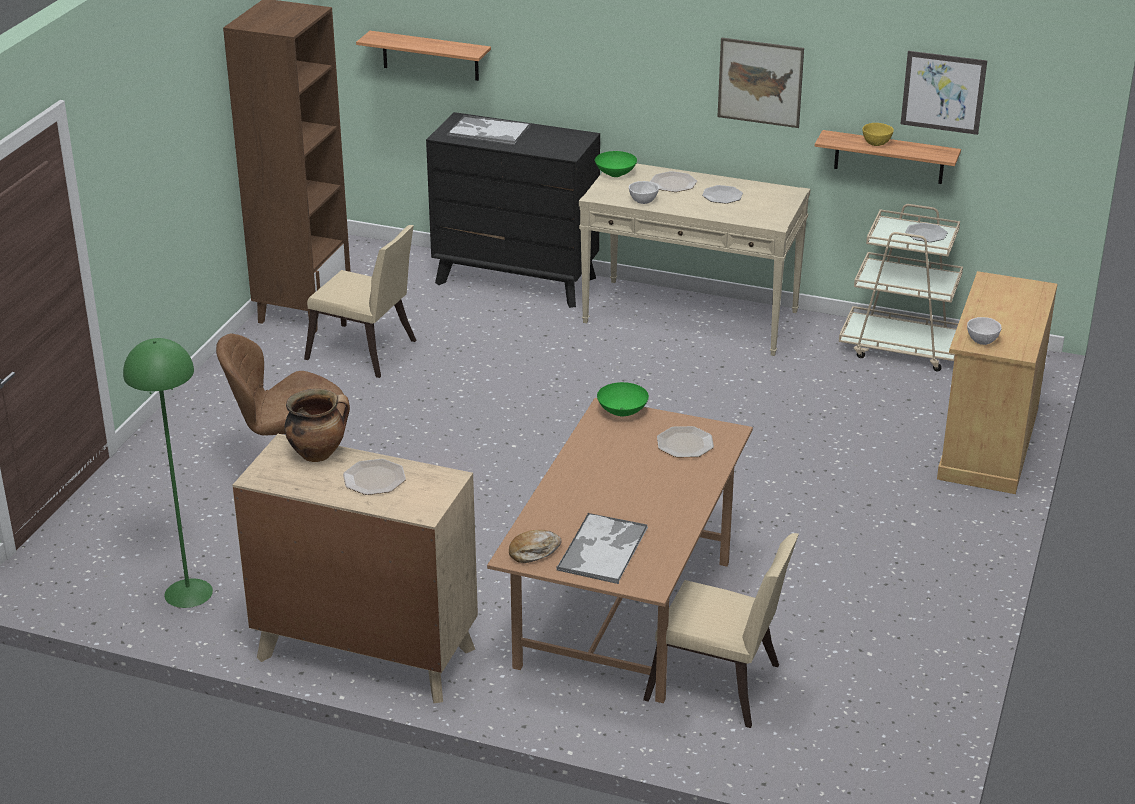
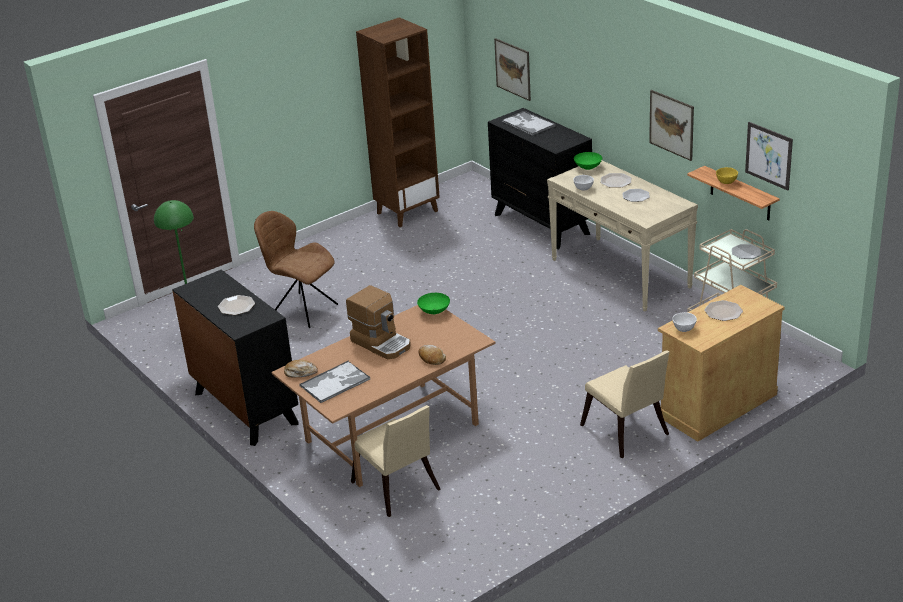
camera: 35 degrees right, 0 degrees up
(318, 453) = (226, 285): cooking pot -> none
(365, 653) = (245, 408): beige dresser -> black dresser
(366, 353) = (414, 246): beige chair -> beige chair (627, 433)
(430, 56) = (513, 69): shelf -> picture
(601, 475) = (382, 343): none -> coffee machine
(685, 443) = (446, 339): plate -> plate (723, 311)
(697, 474) = (431, 358): none -> bread

